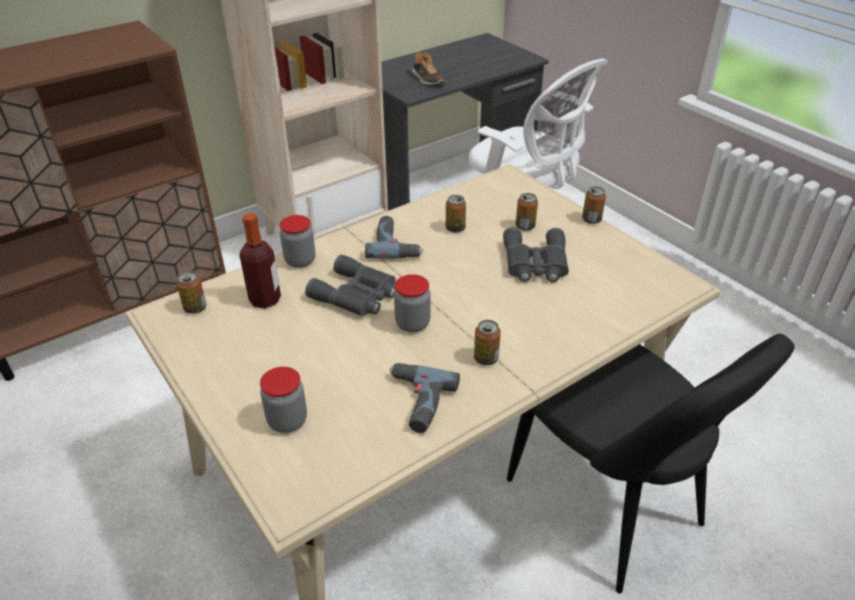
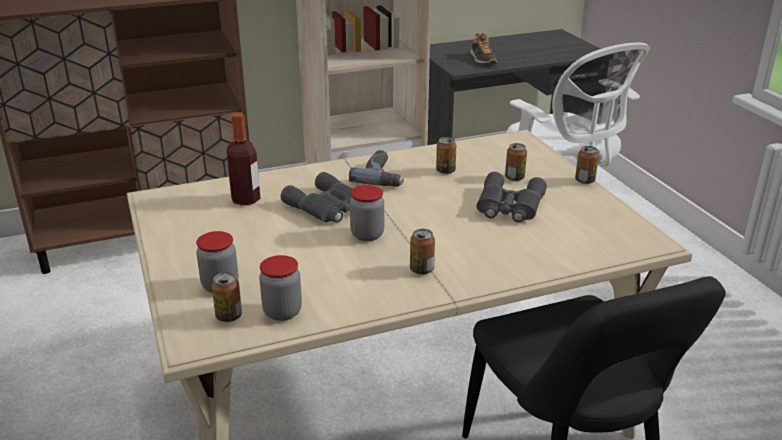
camera: 15 degrees right, 10 degrees down
(195, 308) = (184, 197): can -> can (229, 316)
(300, 260) = (291, 176): jar -> jar (282, 312)
(415, 402) = (339, 290): power drill -> none

